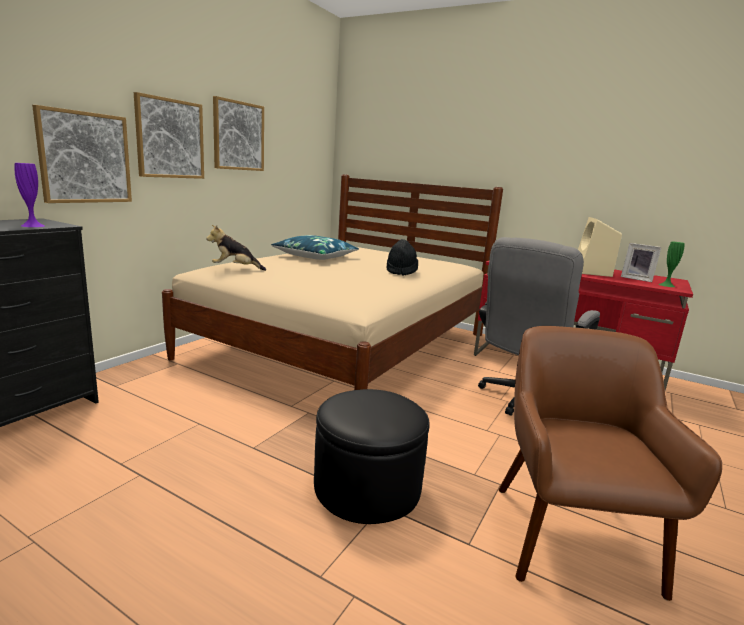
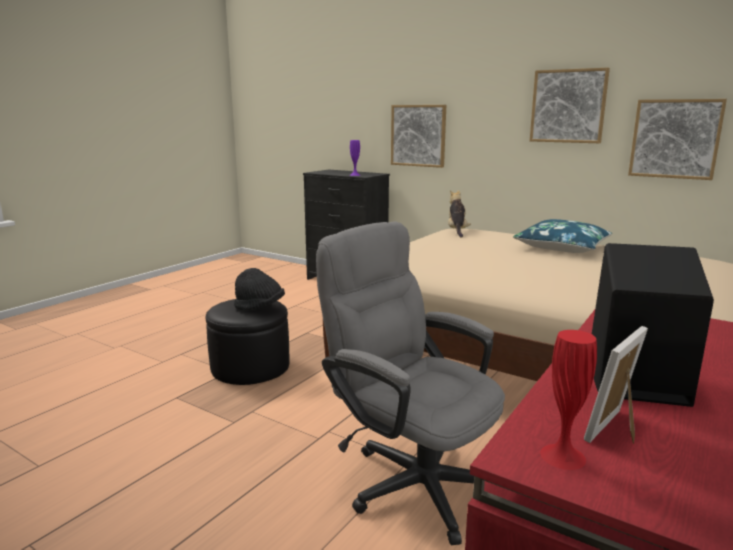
camera: 95 degrees right, 0 degrees up
(170, 139) = (484, 117): picture -> picture (675, 139)
(401, 271) = (531, 276): black hat -> black hat (260, 308)
(570, 535) = (157, 443): brown armchair -> none
(592, 272) = (633, 382): beige speaker -> black speaker
(666, 285) = (562, 456): green vase -> red vase

